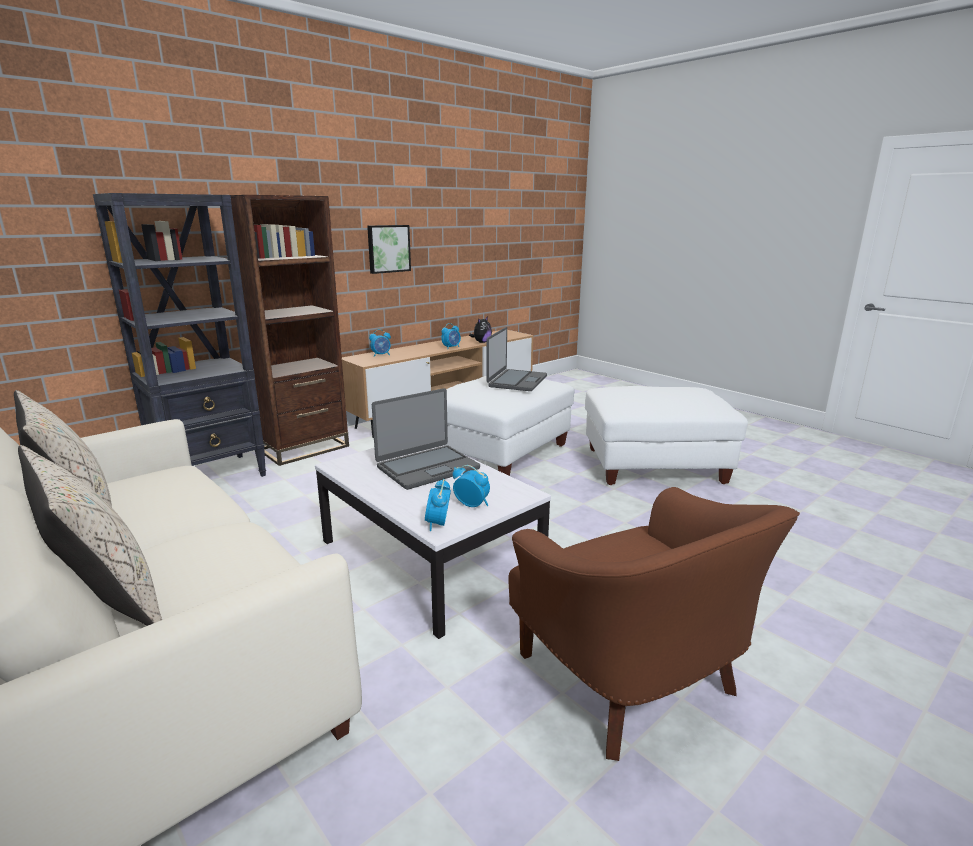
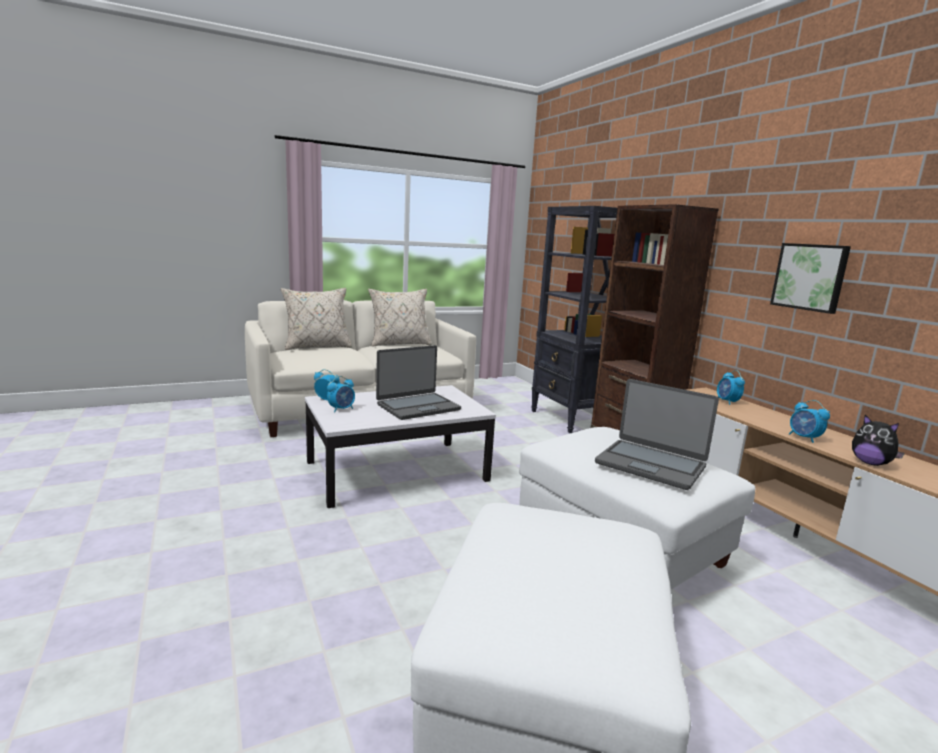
camera: 105 degrees right, 5 degrees down
(427, 467) = (418, 407): laptop -> laptop turned 105 degrees counterclockwise
(631, 681) = (192, 508): brown armchair -> none

